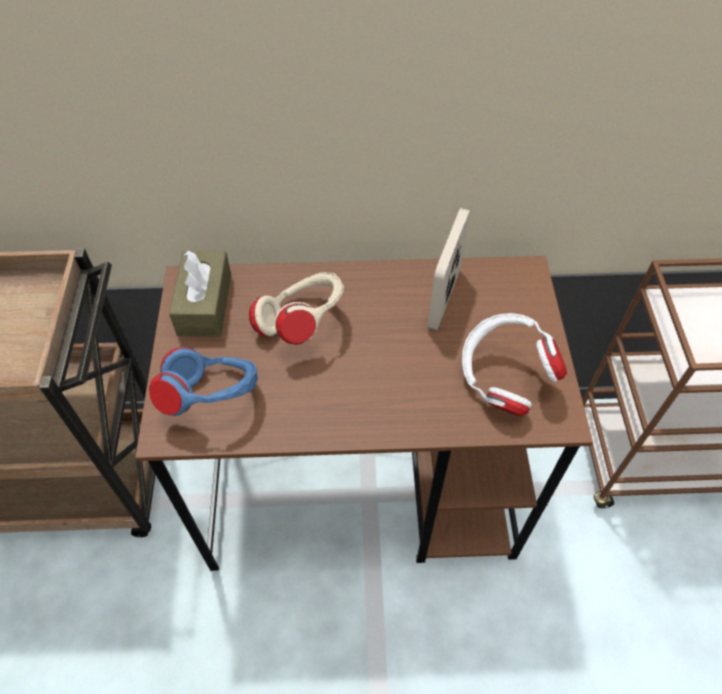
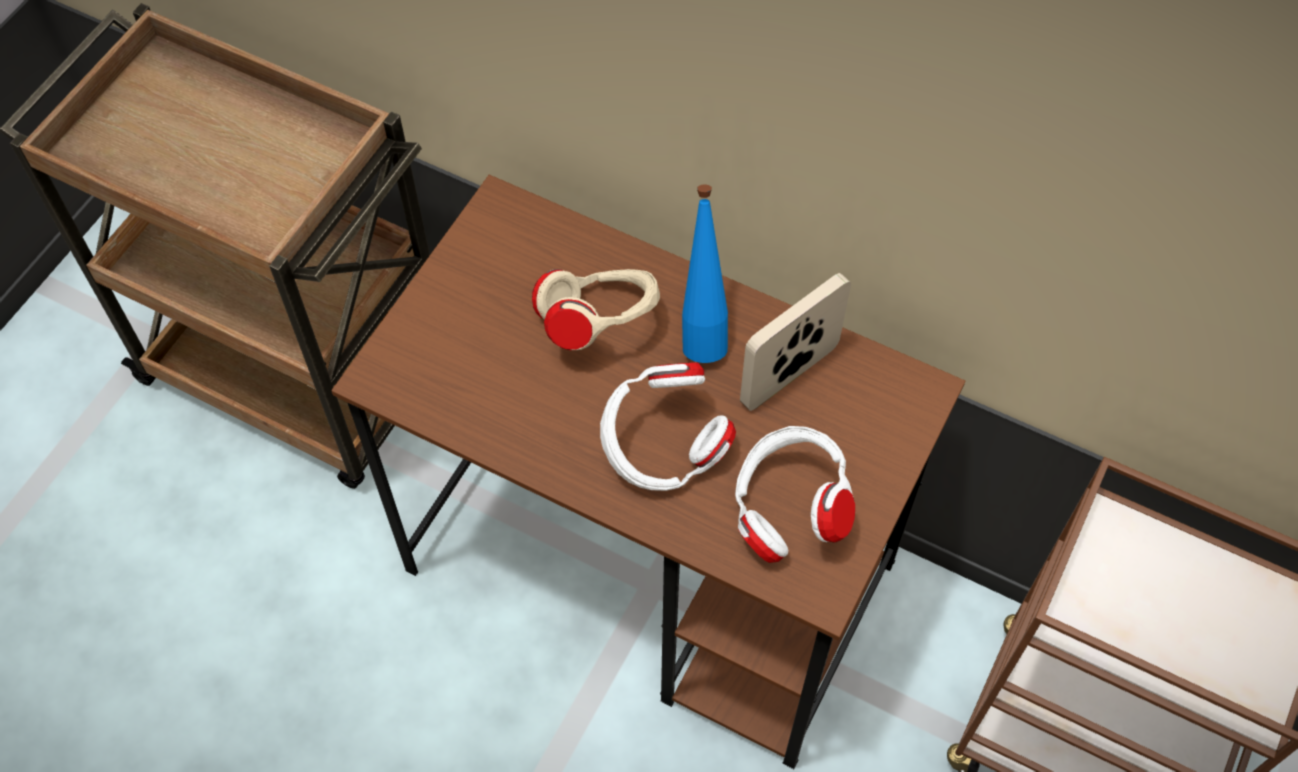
camera: 30 degrees right, 5 degrees up
(205, 304) = (504, 245): brown tissue box -> none
(212, 397) = (447, 363): blue headphones -> none
(372, 298) = (702, 330): none -> blue bottle
(398, 381) = (663, 449): none -> white headphones

